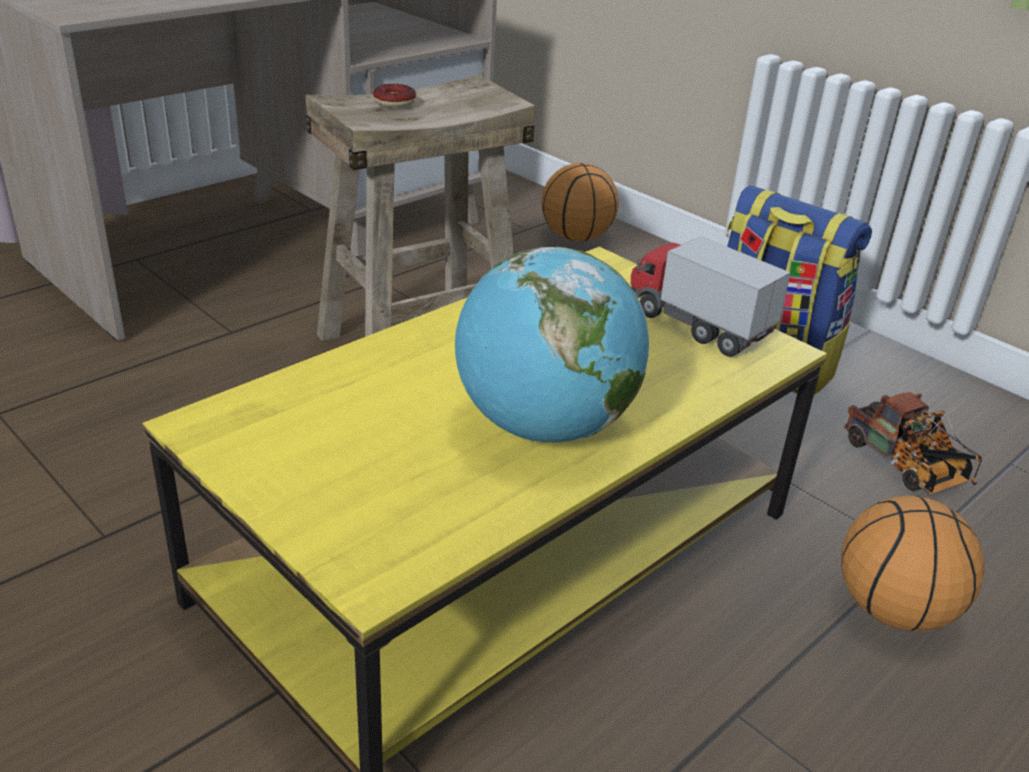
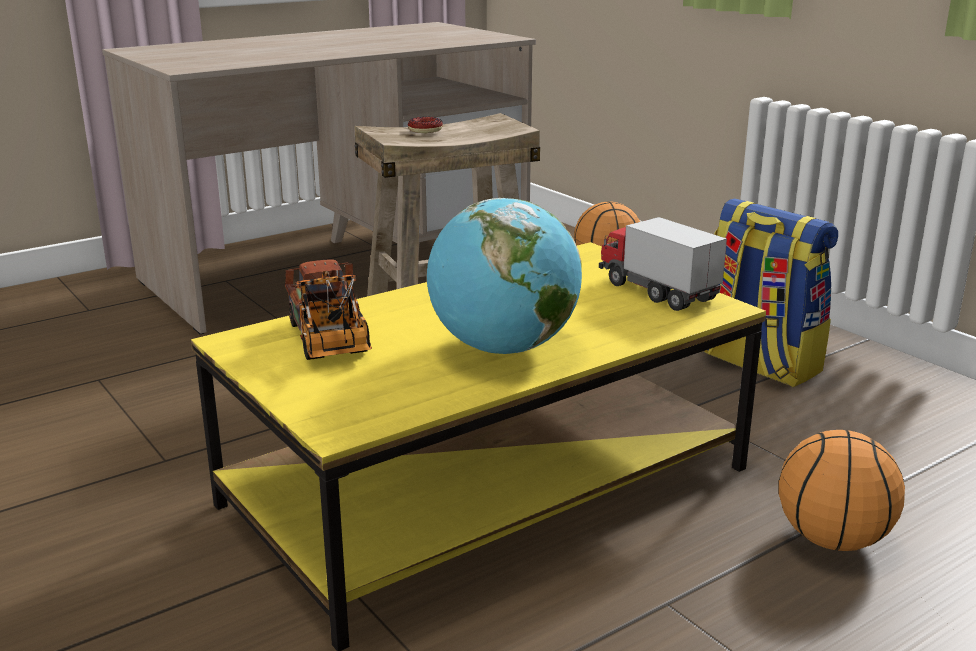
camera: 10 degrees right, 10 degrees down
(907, 467) = (875, 439): toy truck -> toy truck (330, 343)

